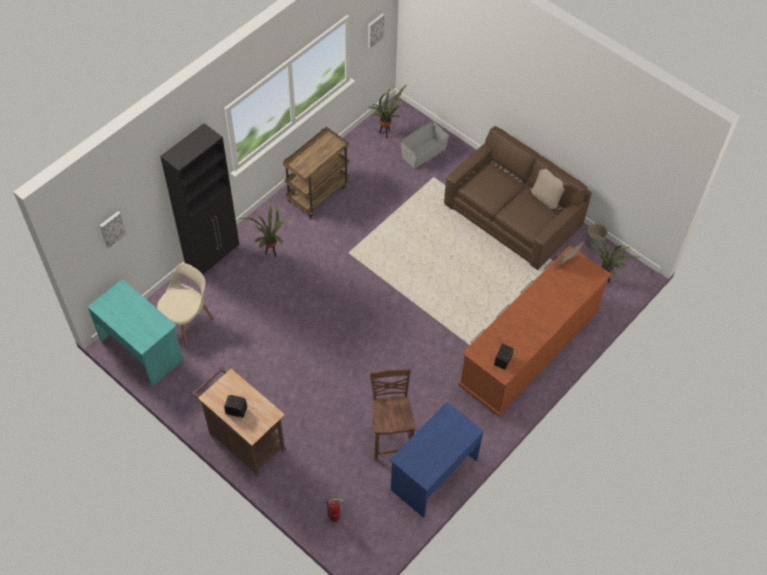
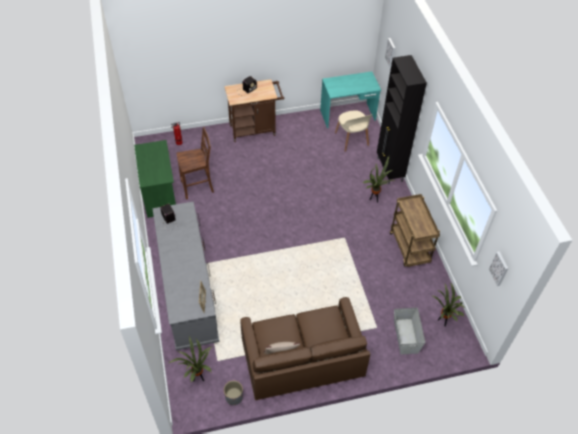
camera: 125 degrees right, 5 degrees down
(391, 438) = (198, 187): brown chair -> brown chair turned 45 degrees counterclockwise
(433, 474) = (160, 193): blue desk -> green desk
(529, 350) = (188, 290): brown dresser -> grey dresser

